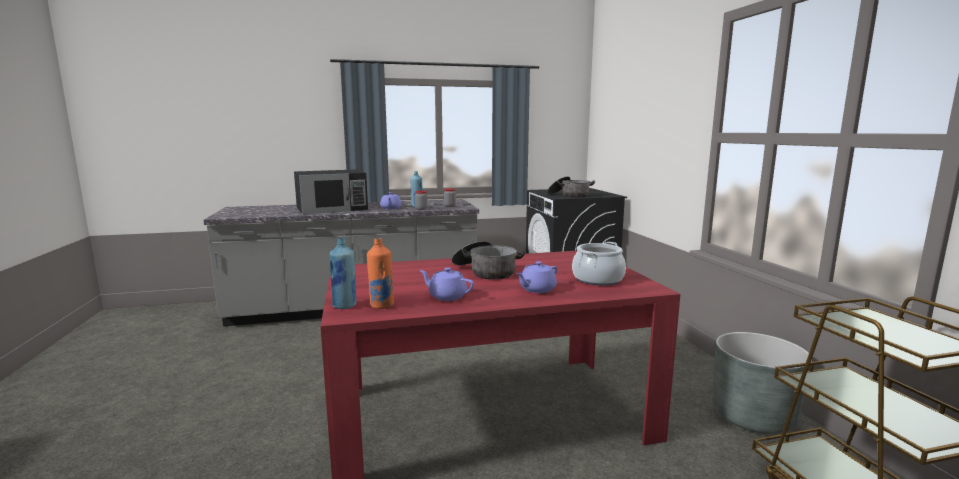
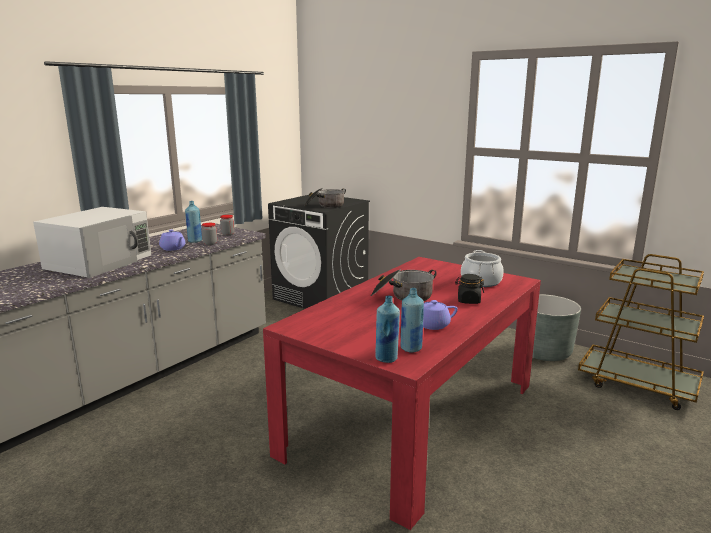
camera: 40 degrees left, 5 degrees up
(332, 208) = (100, 261): black microwave -> white microwave
(381, 305) = (411, 348): orange bottle -> blue bottle
(537, 289) = (468, 301): purple teapot -> black jar

